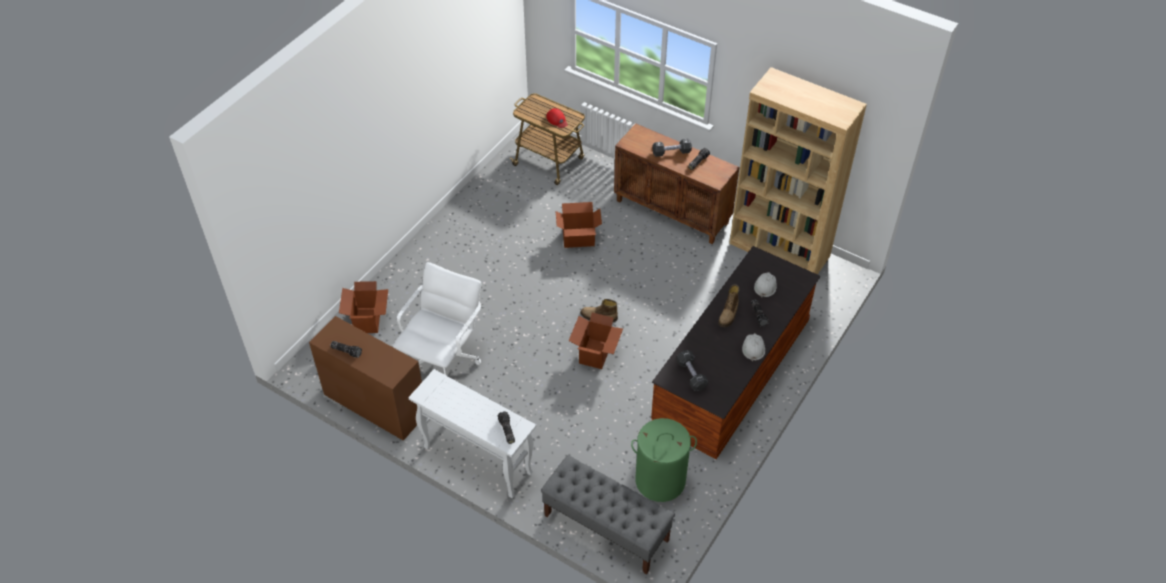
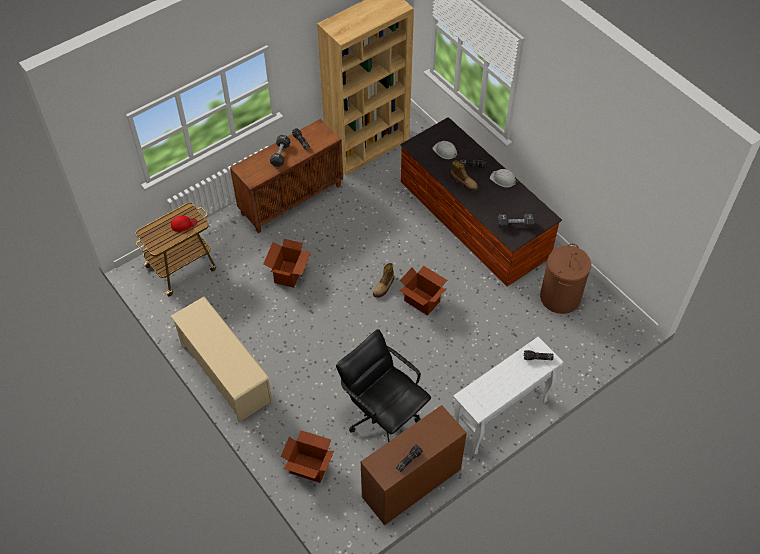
camera: 70 degrees left, 5 degrees up
(444, 359) = (383, 415): white office chair -> black office chair
(446, 230) = (225, 373): none -> beige shoe rack
(606, 527) = (592, 345): grey bench -> none
(660, 480) = (560, 297): green laundry basket -> brown laundry basket

